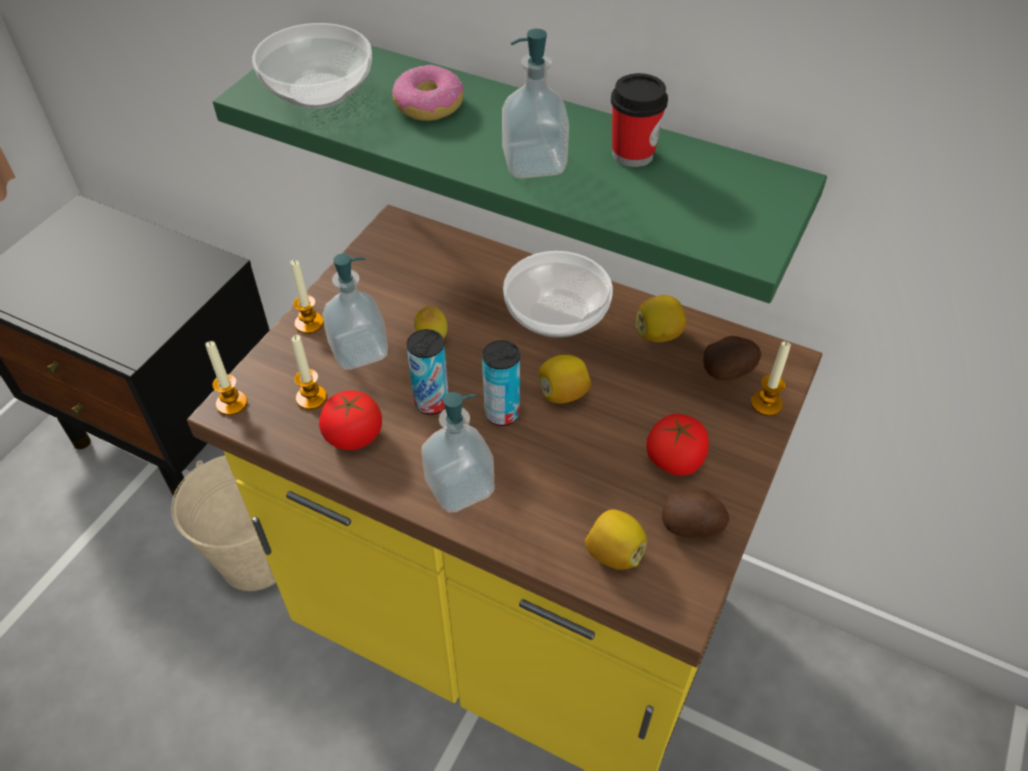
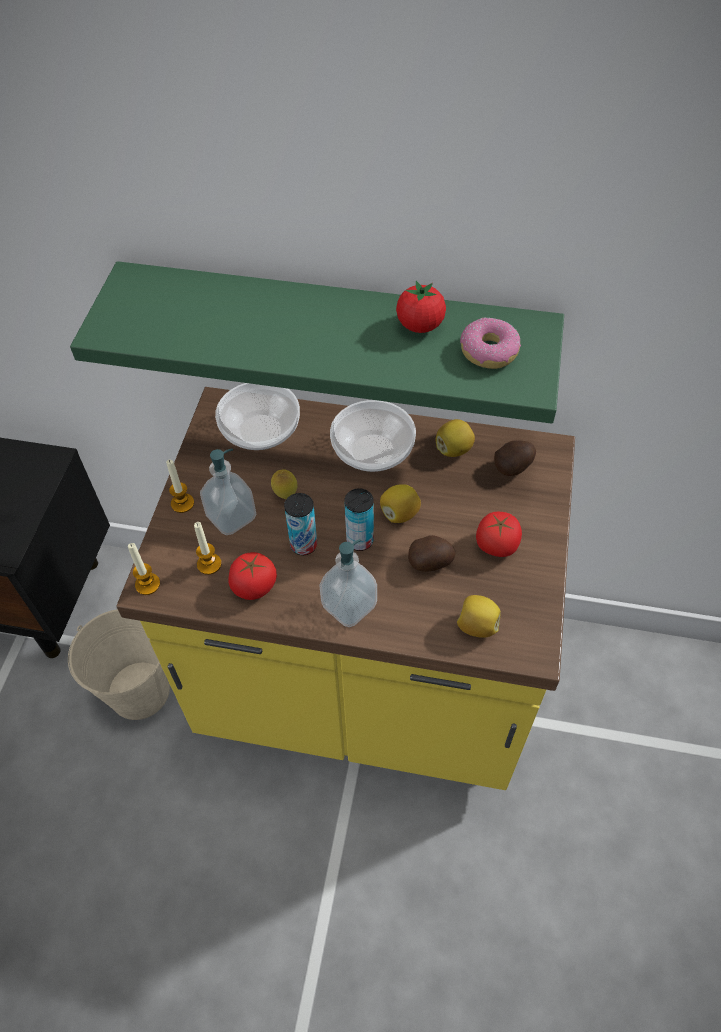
camera: 15 degrees left, 5 degrees up
(320, 90) = (155, 319): bowl -> bowl (261, 430)
(428, 105) = (248, 314): donut -> donut (488, 351)
(534, 163) = (349, 349): soap dispenser -> none
(632, 154) = (420, 325): cup -> tomato
(692, 526) = (524, 591): potato -> potato (431, 562)
(766, 404) = (547, 485): candle -> none

